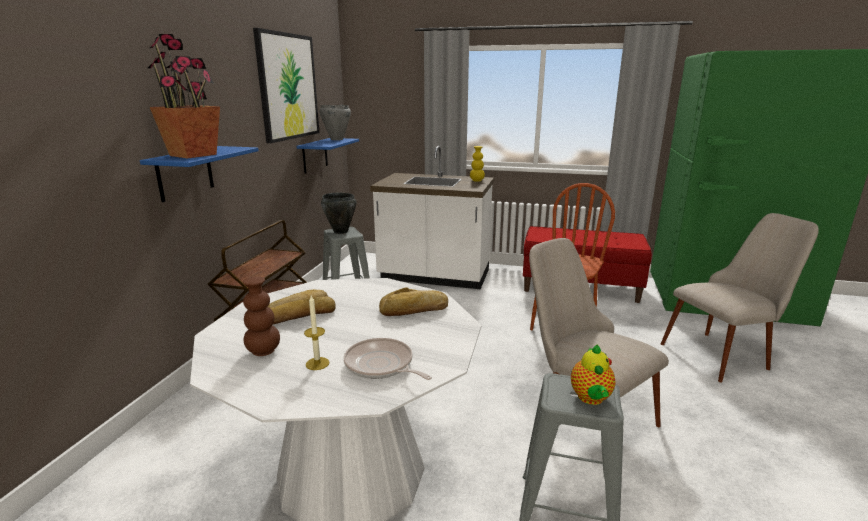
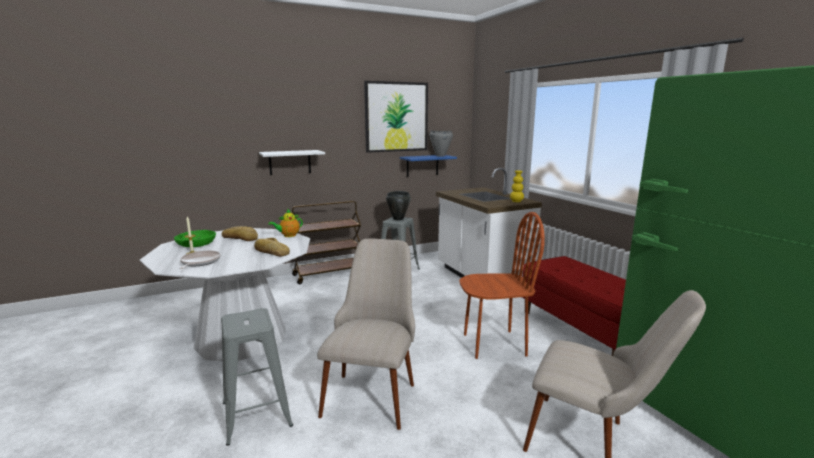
camera: 50 degrees right, 5 degrees down
(185, 173) = (290, 162): blue shelf -> white shelf
(194, 155) = (282, 152): potted plant -> none
(263, 351) = (196, 244): brown vase -> green bowl
(591, 399) = (243, 324): teapot -> teapot (288, 235)

